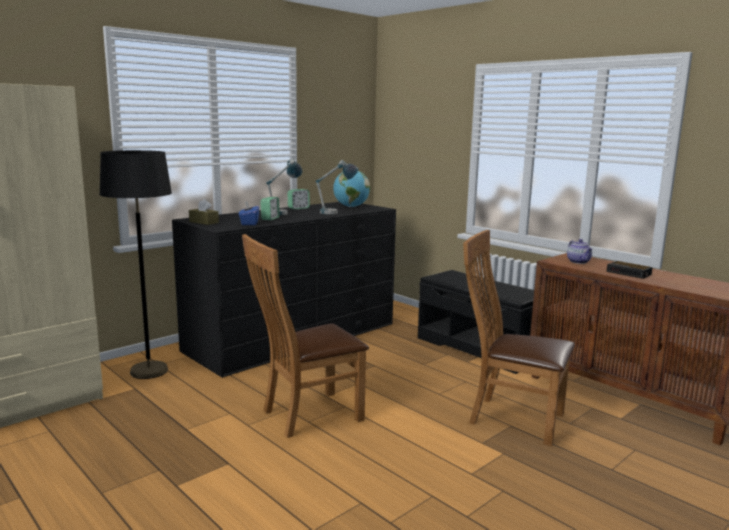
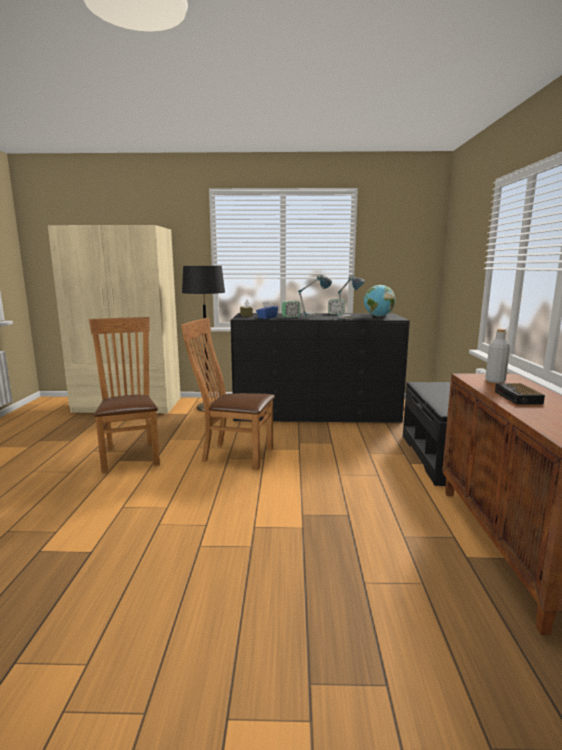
camera: 45 degrees right, 0 degrees up
(510, 418) = (359, 510): brown chair -> brown chair (131, 454)
(579, 262) = (495, 381): teapot -> grey bottle

